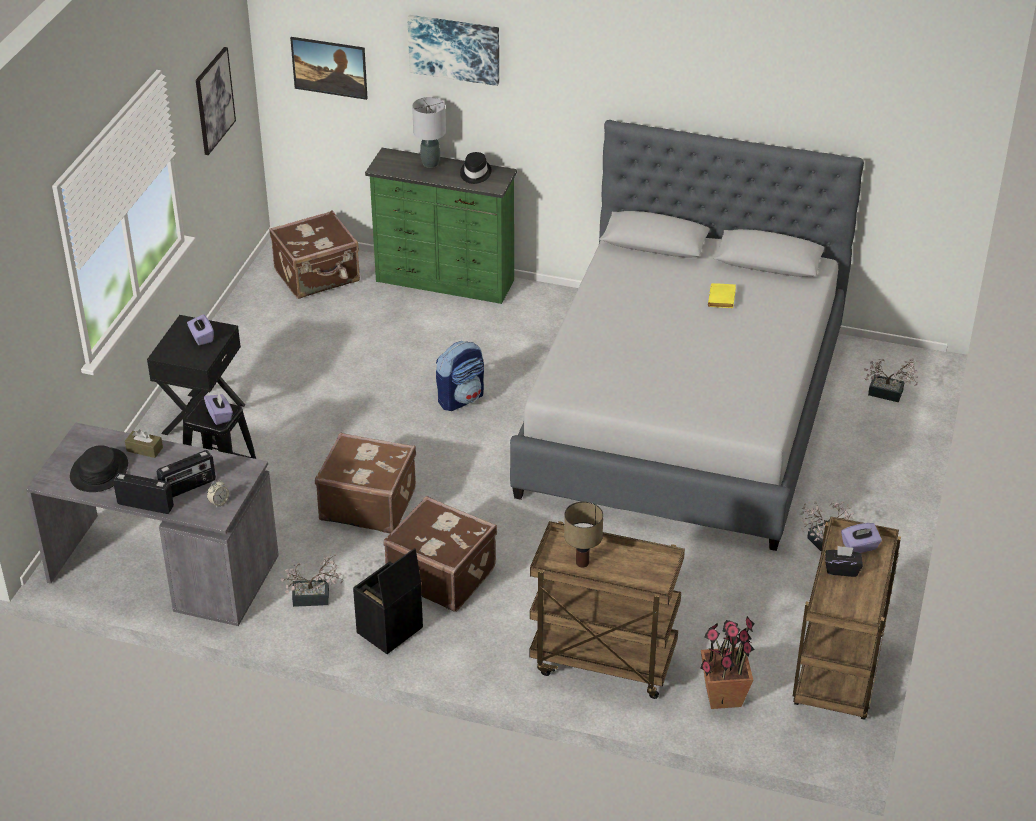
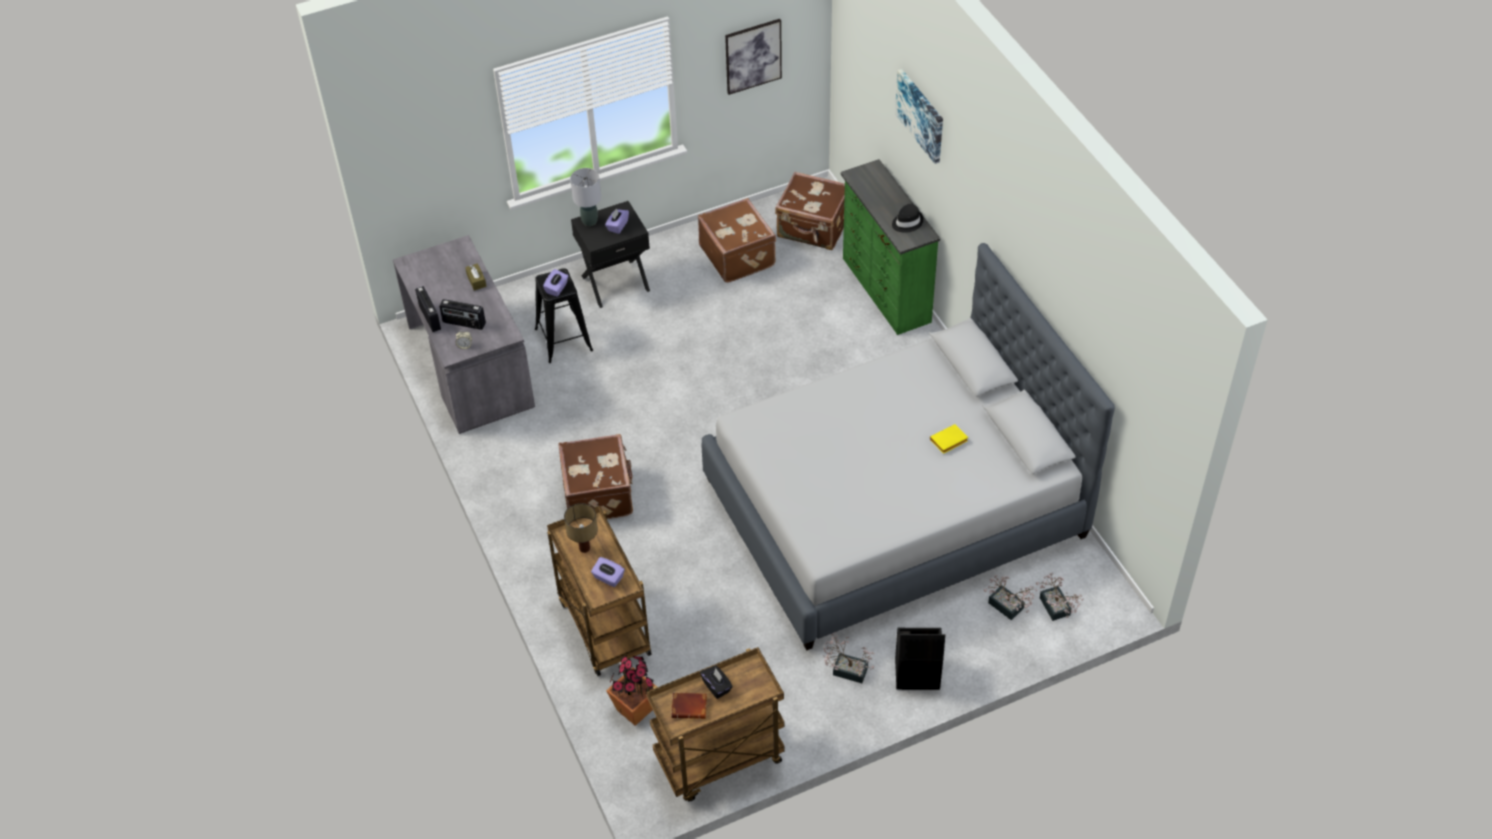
camera: 50 degrees right, 10 degrees up
(99, 471) = (437, 277): black hat -> none
(316, 597) = (517, 450): potted plant -> potted plant (1008, 608)
(330, 80) = (862, 85): picture -> none
(368, 503) = (624, 413): brown suitcase -> brown suitcase (738, 255)
(389, 631) = (525, 505): black storage box -> black storage box (916, 674)
(430, 163) = (890, 193): grey table lamp -> grey table lamp (589, 221)
(461, 398) = (774, 385): backpack -> none
(847, 598) = (690, 707): none -> brown book
(860, 547) = (750, 683): purple tissue box -> purple tissue box (608, 578)

